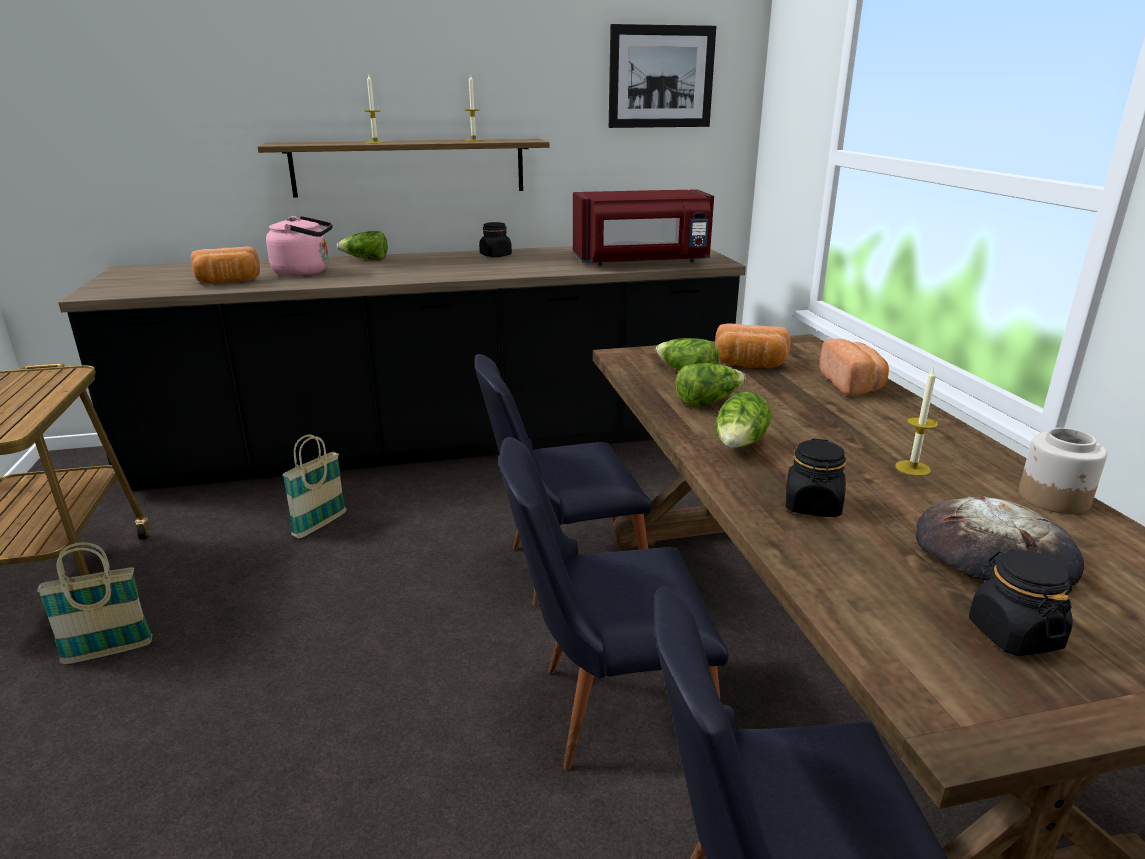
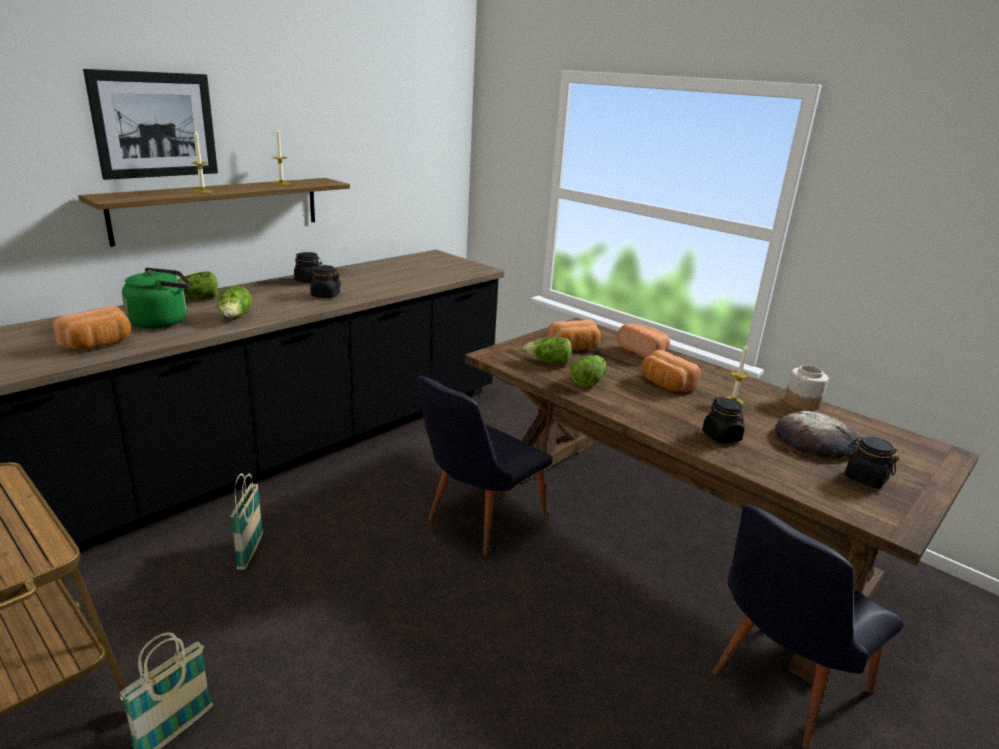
camera: 35 degrees left, 0 degrees up
(305, 272) = (162, 321): pink kettle -> green kettle
(487, 268) = (325, 295): none -> black jar
(609, 708) = (594, 602): black chair -> none
(642, 262) = (432, 275): red microwave -> none
(661, 77) = (408, 126): picture -> picture (155, 125)
(740, 445) = (643, 408): lettuce -> lettuce (235, 317)
(822, 427) = (665, 385): none -> bread

